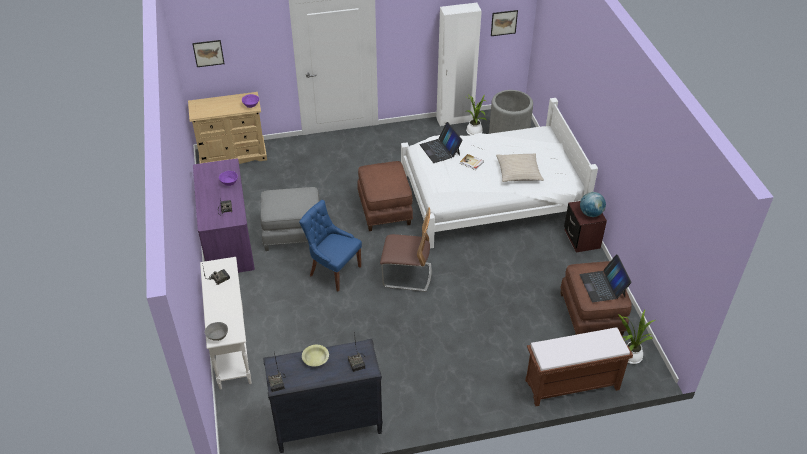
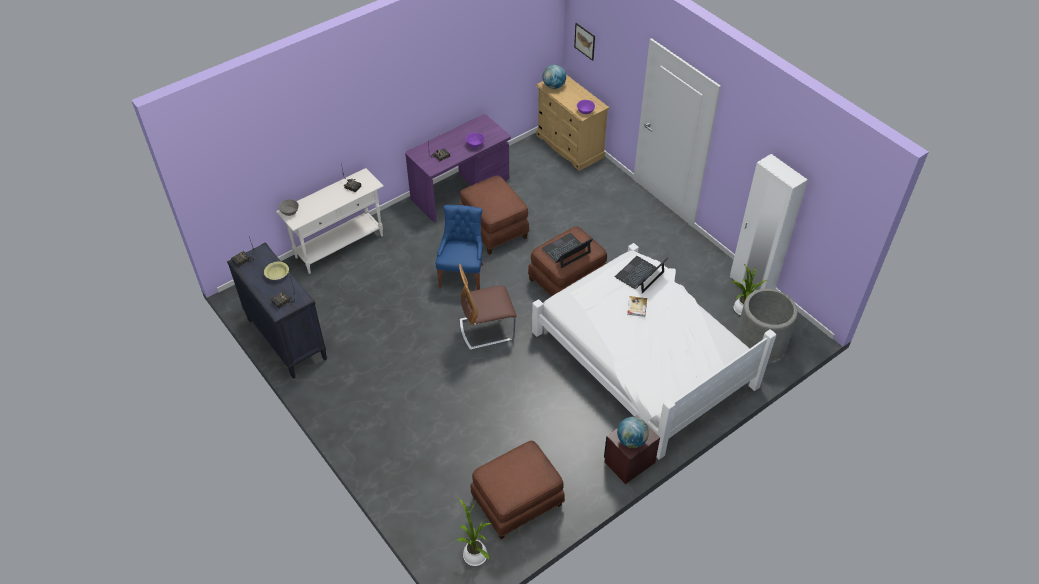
camera: 65 degrees right, 5 degrees up
(202, 111) = (554, 86): none -> globe
(293, 232) = (494, 228): grey ottoman -> brown ottoman
(407, 275) = (486, 330): chair -> chair turned 90 degrees clockwise
(504, 22) = (831, 227): picture -> none
(518, 172) = (649, 352): beige pillow -> none
(571, 385) = (410, 509): brown bench -> none
(603, 285) = (514, 478): laptop -> laptop (566, 251)

